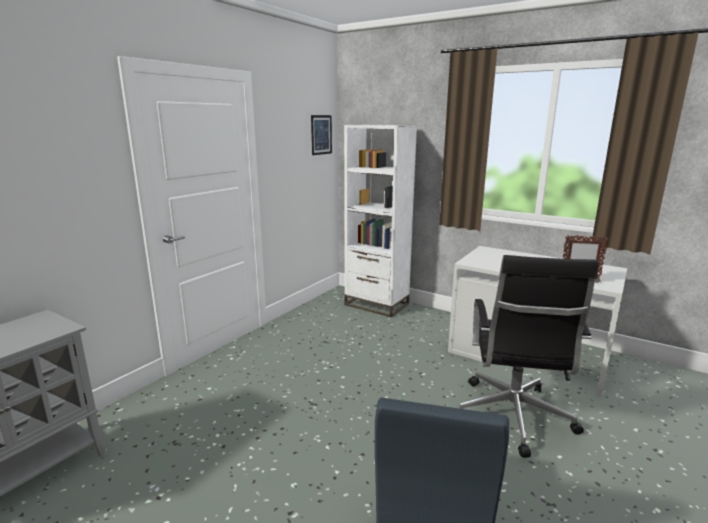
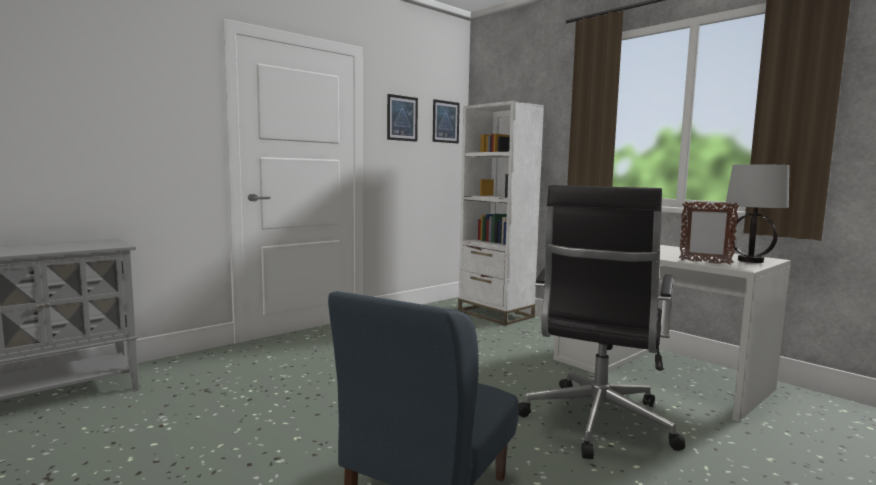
camera: 15 degrees right, 10 degrees down
(287, 137) = (402, 118): none -> picture
(604, 274) = (750, 261): none -> table lamp

